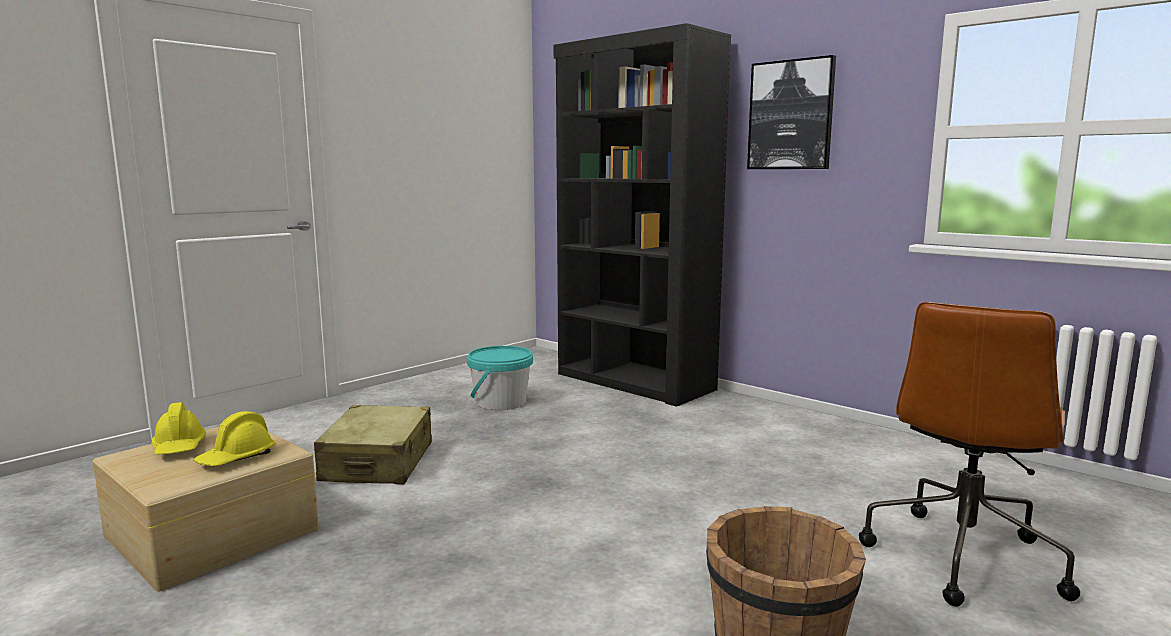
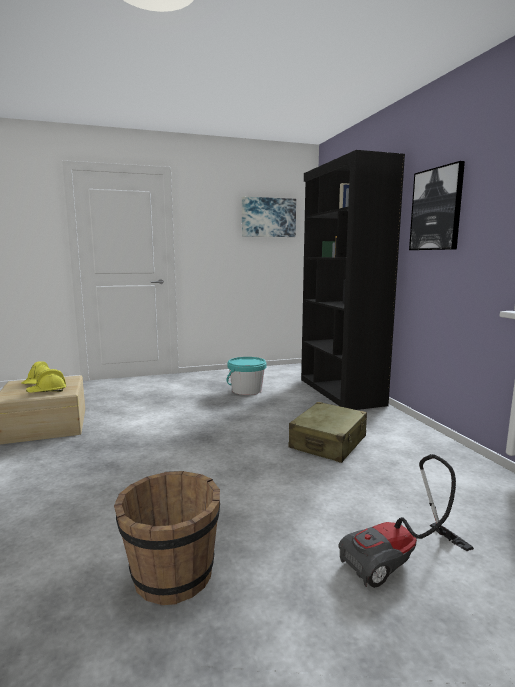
camera: 30 degrees right, 0 degrees up
(378, 462) = (146, 409): beige suitcase -> beige suitcase (328, 443)
(468, 111) = (268, 217): none -> picture
(962, 557) = (400, 562): brown office chair -> vacuum cleaner

